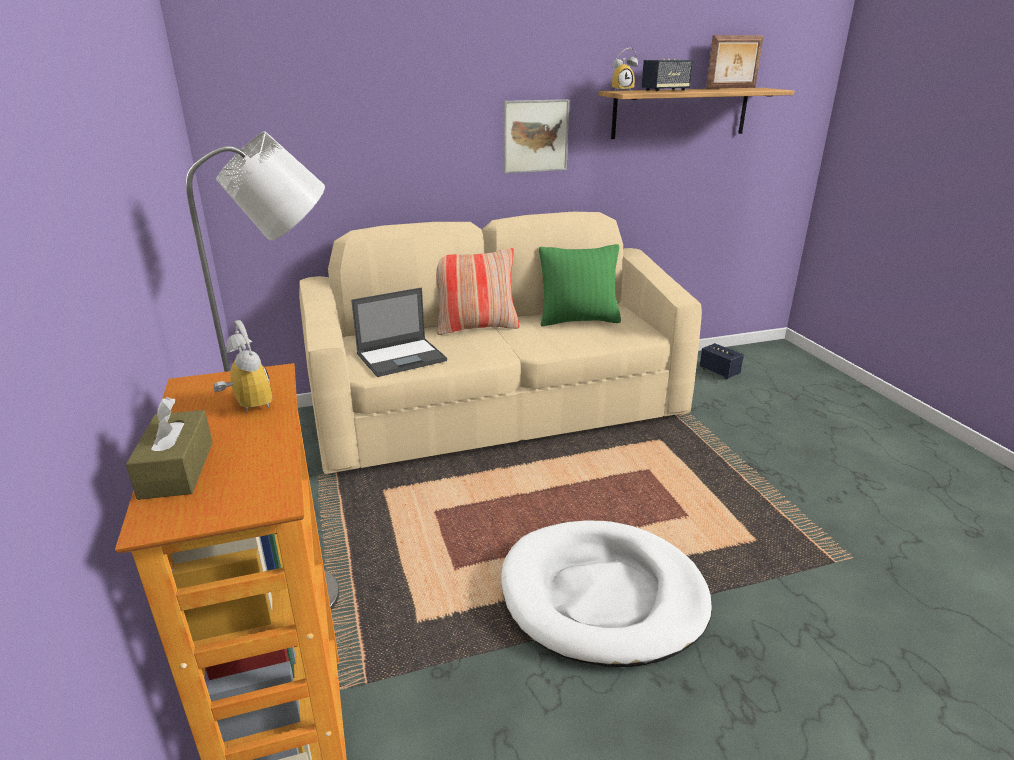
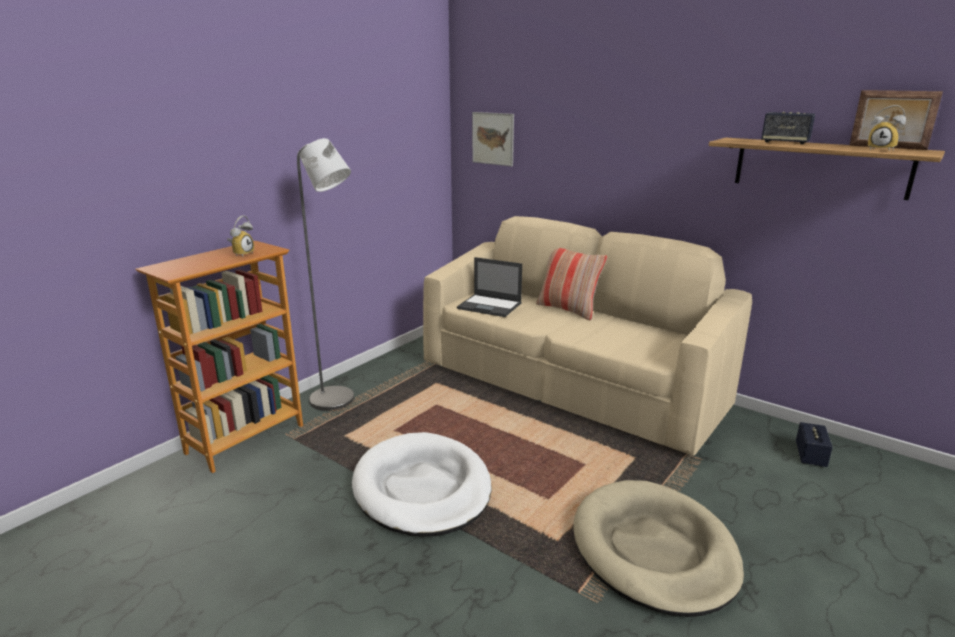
camera: 55 degrees right, 5 degrees down
(177, 469) = (186, 260): brown tissue box -> none
(535, 136) = (661, 170): picture -> picture (493, 138)
(578, 320) = (644, 334): green pillow -> none
(621, 91) = (736, 139): alarm clock -> alarm clock (881, 149)
(796, 495) = (654, 550): none -> beige dog bed

